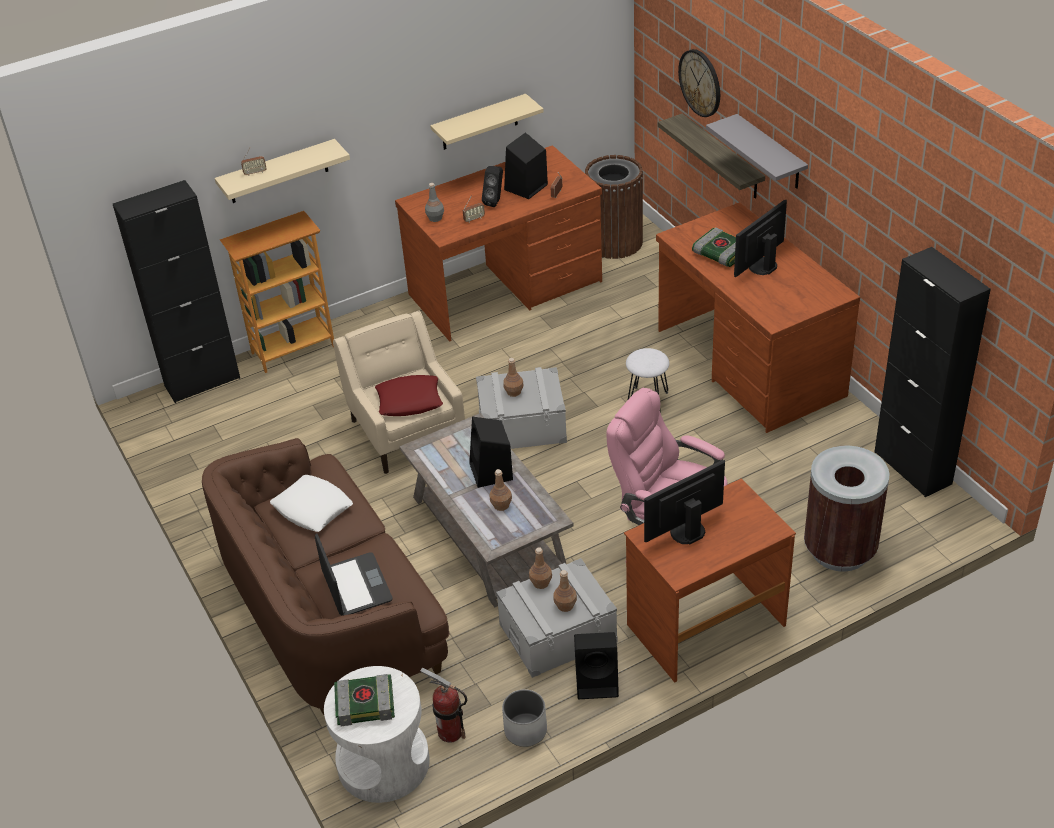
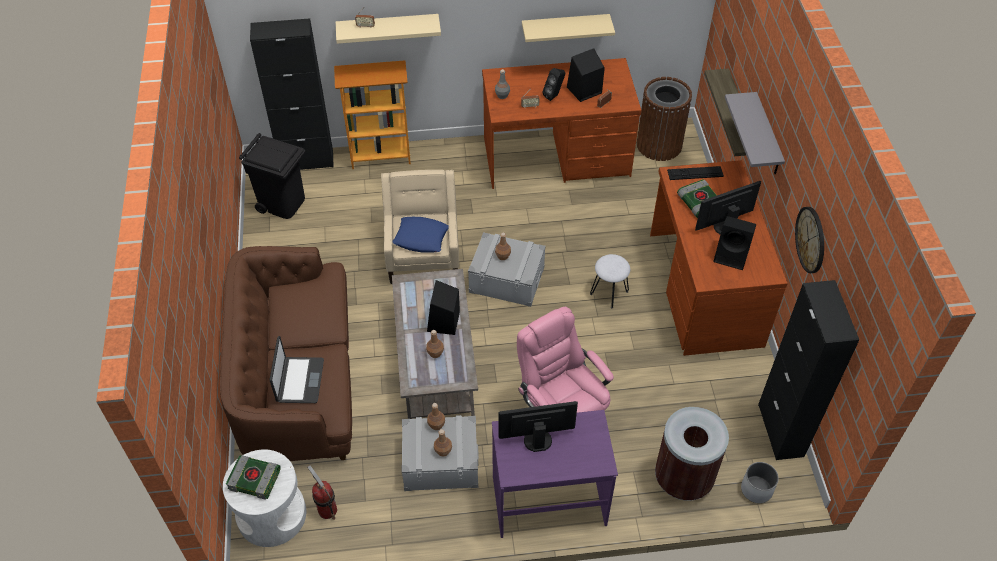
camera: 20 degrees right, 10 degrees up
(198, 434) = (283, 203): none -> black trash can
(312, 508) = (304, 305): white pillow -> none
(409, 401) = (421, 238): red pillow -> blue pillow
(525, 730) = (377, 531): white planter -> white planter (756, 489)
(598, 682) = (447, 514): black speaker -> black speaker (732, 255)
(698, 228) = (695, 173): none -> keyboard
(700, 82) = (743, 52): wall clock -> wall clock (811, 239)
(705, 624) = (549, 499): brown desk -> purple desk

